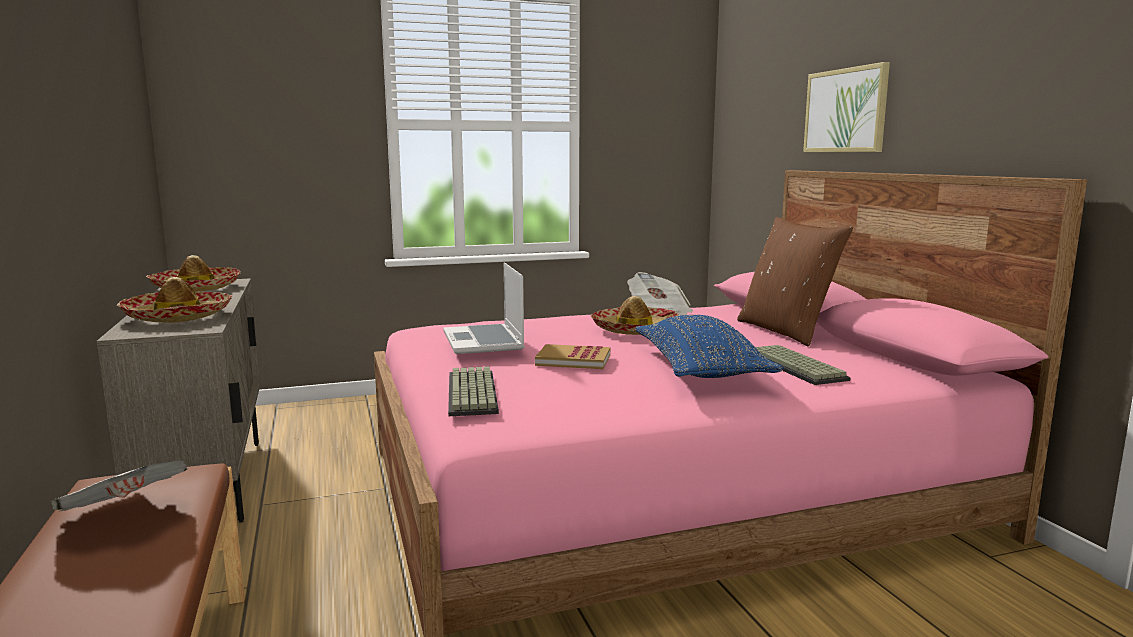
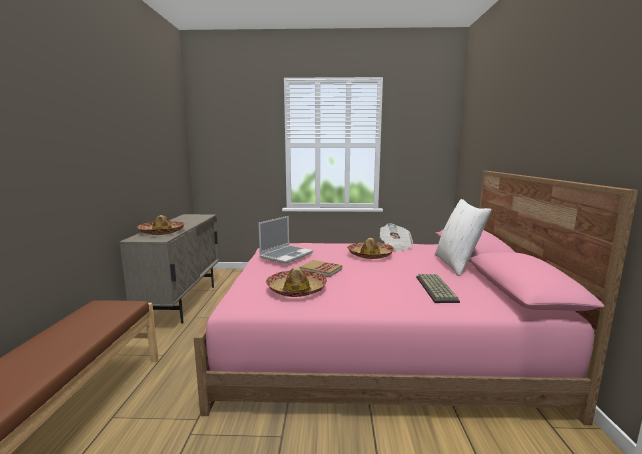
camera: 20 degrees right, 0 degrees up
(125, 517) = (87, 321): newspaper -> none
(195, 288) = (189, 218): hat -> hat (296, 290)
(474, 393) = (252, 283): keyboard -> none
(484, 341) = (286, 255): laptop -> laptop turned 150 degrees counterclockwise
(700, 369) = (379, 284): blue pillow -> none
(786, 331) = (457, 264): brown pillow -> white pillow
(845, 111) = (514, 137): picture -> none

